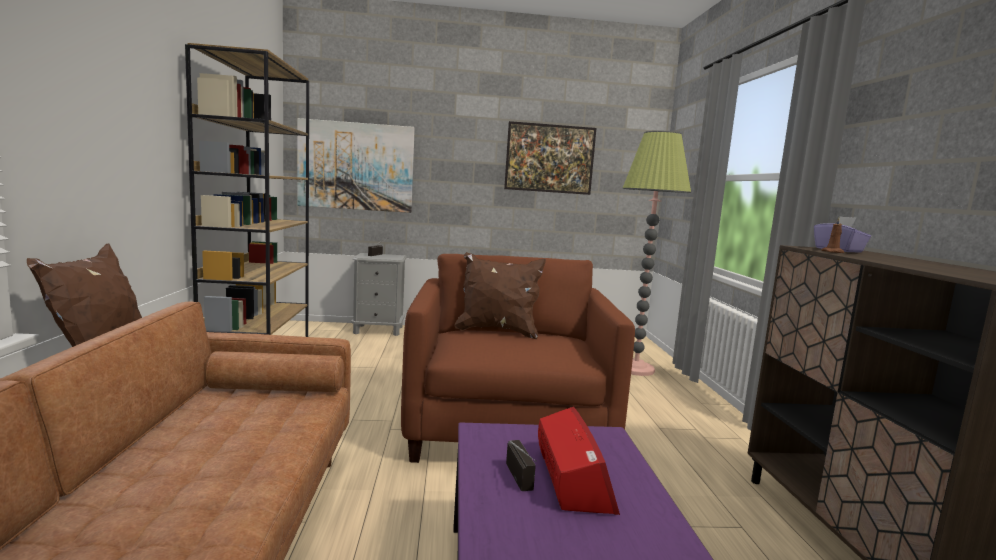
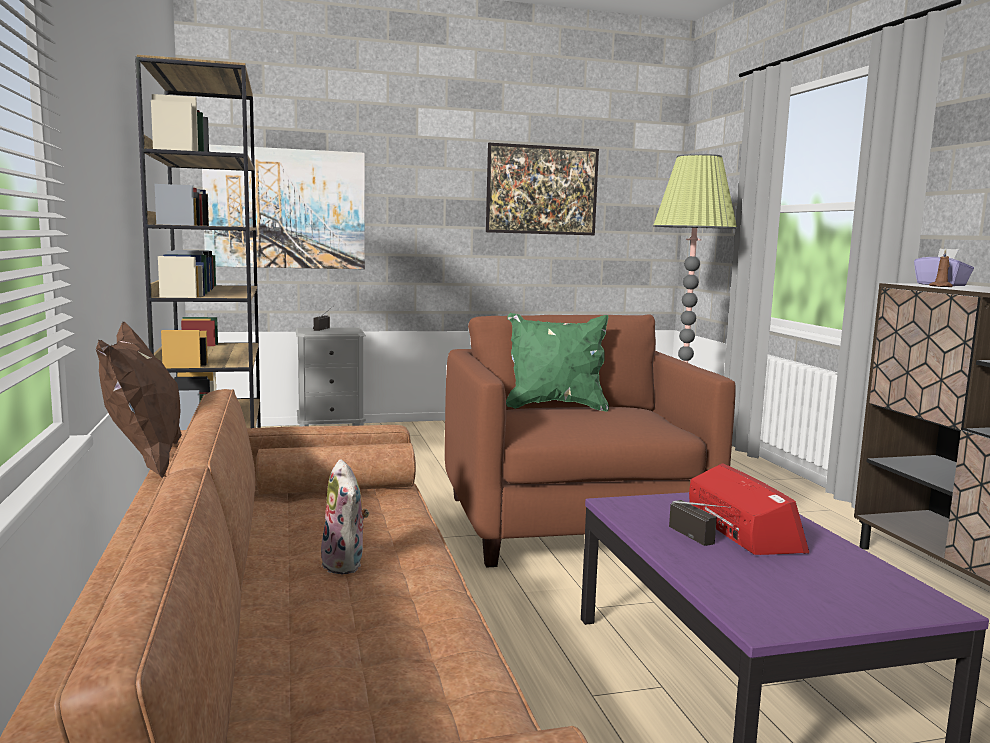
camera: 10 degrees left, 0 degrees up
(200, 468) = (346, 564): none -> plush toy
(497, 331) = (555, 406): brown pillow -> green pillow

